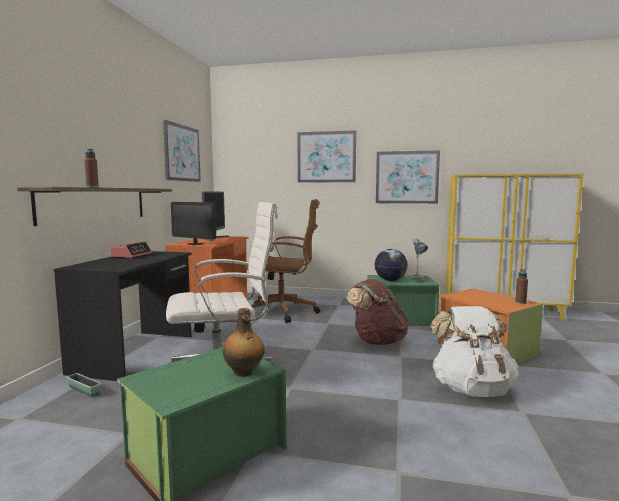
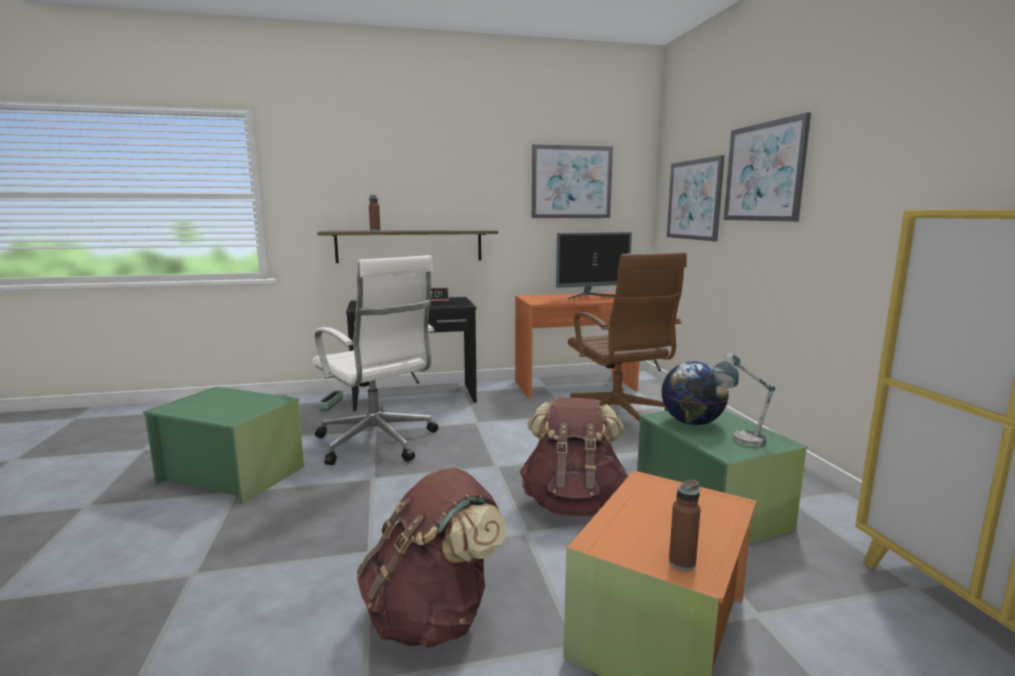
camera: 65 degrees right, 5 degrees up
(195, 244) = (536, 299): monitor -> none
(243, 373) = (223, 415): bottle -> none
(407, 177) = (889, 212): picture -> picture (694, 200)
(471, 389) = (432, 616): white backpack -> brown backpack

